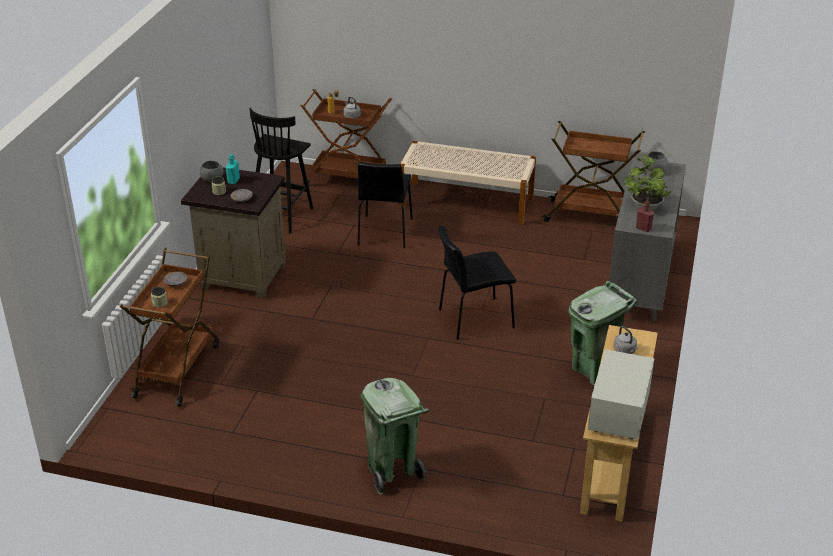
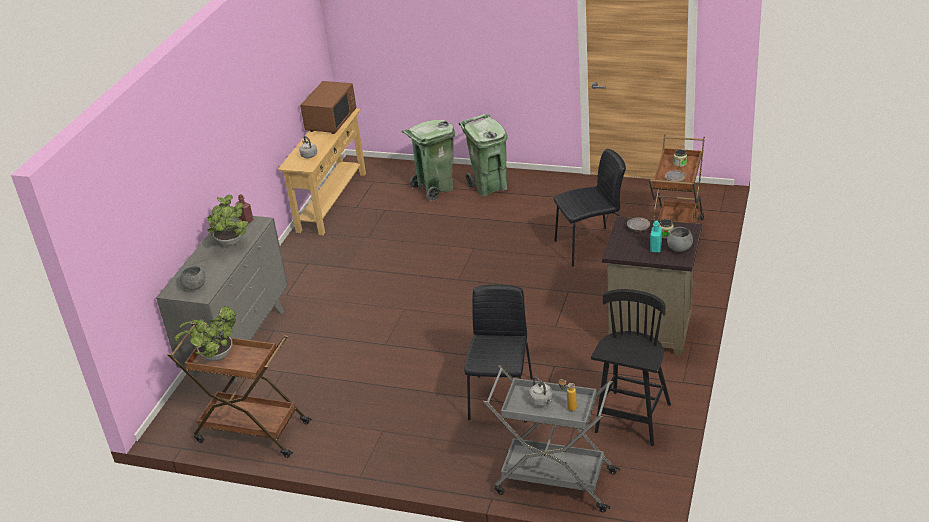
camera: 175 degrees left, 0 degrees up
(348, 181) = (555, 483): brown cart -> grey cart
(467, 202) = (397, 451): beige bench -> none
(473, 319) = (414, 299): black chair -> black chair (591, 246)
(595, 370) = (319, 260): green trash can -> green trash can (435, 188)
(612, 149) = (215, 357): none -> potted plant
(619, 413) = (331, 121): white microwave -> brown microwave

